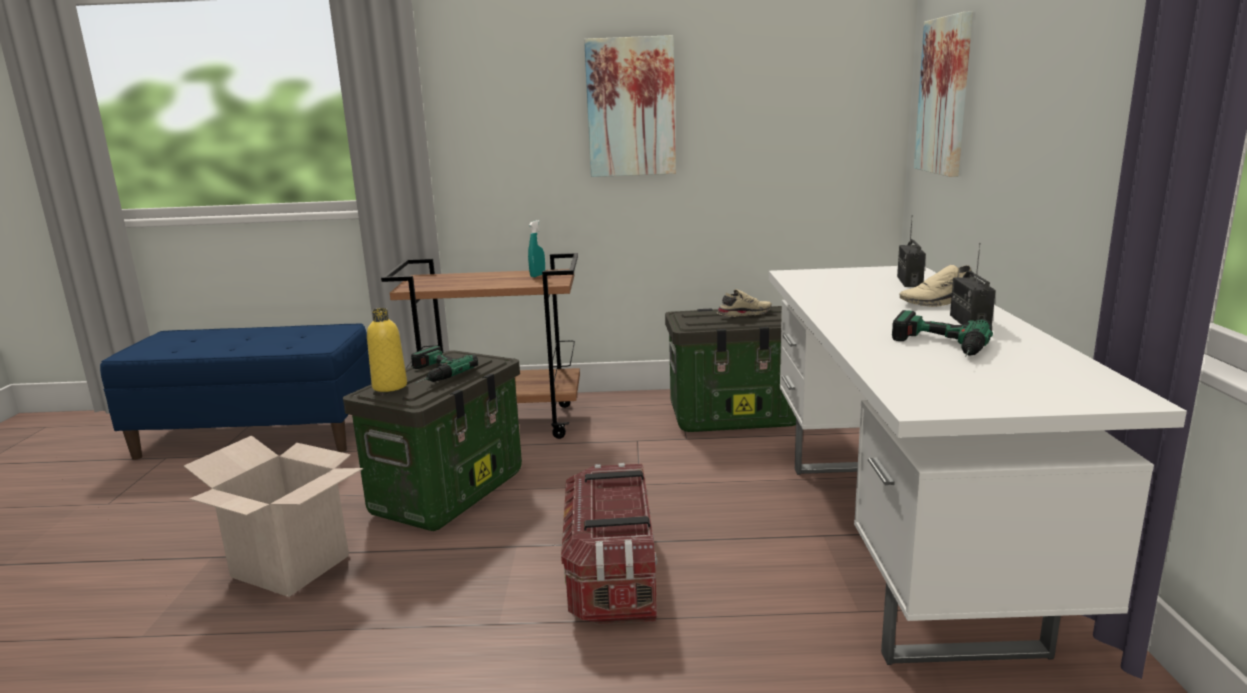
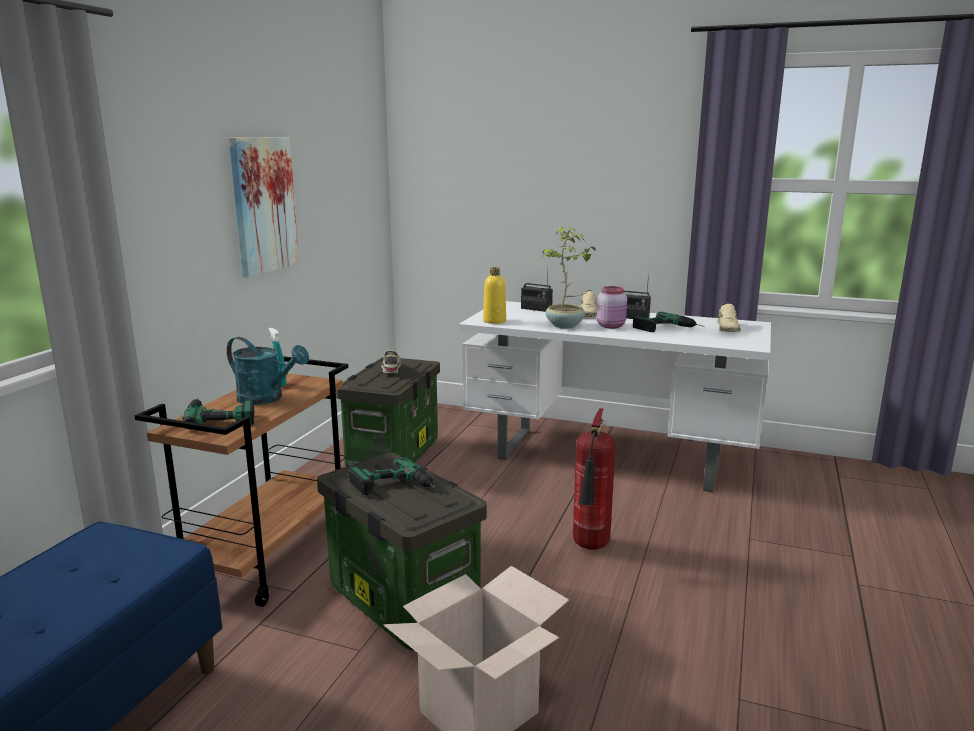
camera: 70 degrees left, 0 degrees up
(389, 386) = (411, 508): yellow bottle -> yellow bottle (494, 321)
(452, 279) = (220, 415): none -> power drill
(498, 280) = (267, 398): none -> turquoise watering can
(612, 574) = (590, 547): storage box -> fire extinguisher
(841, 302) = (565, 326): none -> potted plant
(885, 319) = (611, 326): none -> pink jar
(945, 96) = (454, 189): picture -> none
(1033, 380) = (728, 328): none -> beige shoe

